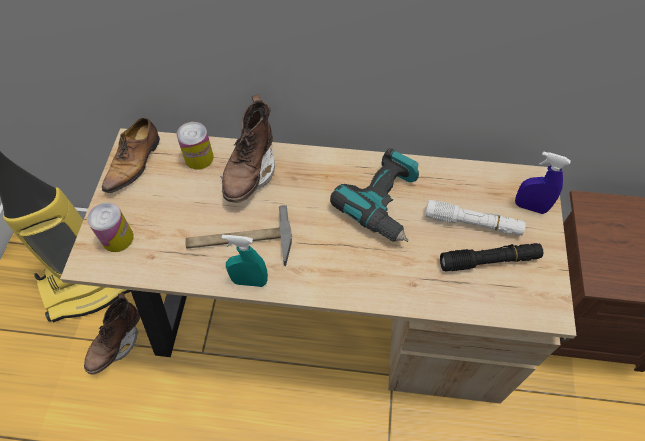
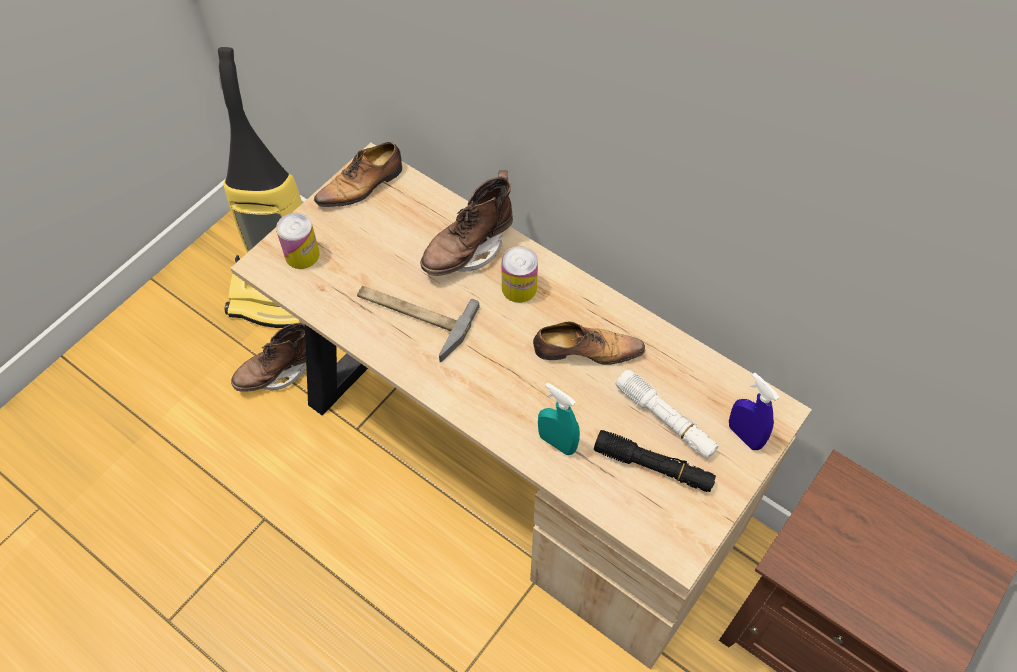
camera: 30 degrees right, 0 degrees up
(199, 158) = (427, 210): can -> can (519, 288)
(249, 281) = (396, 359): turquoise spray bottle -> turquoise spray bottle (557, 443)
(385, 203) = (585, 351): power drill -> shoe

